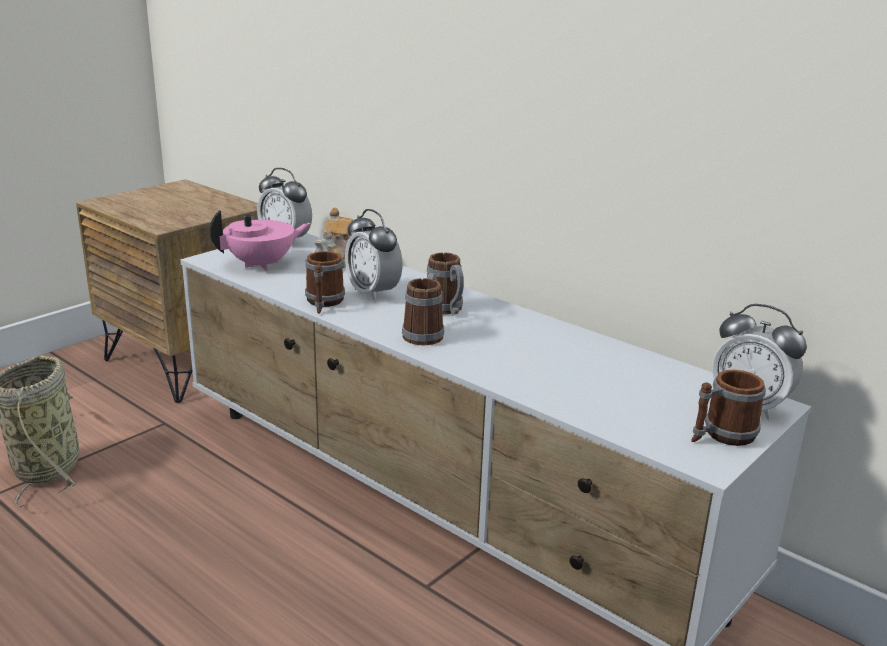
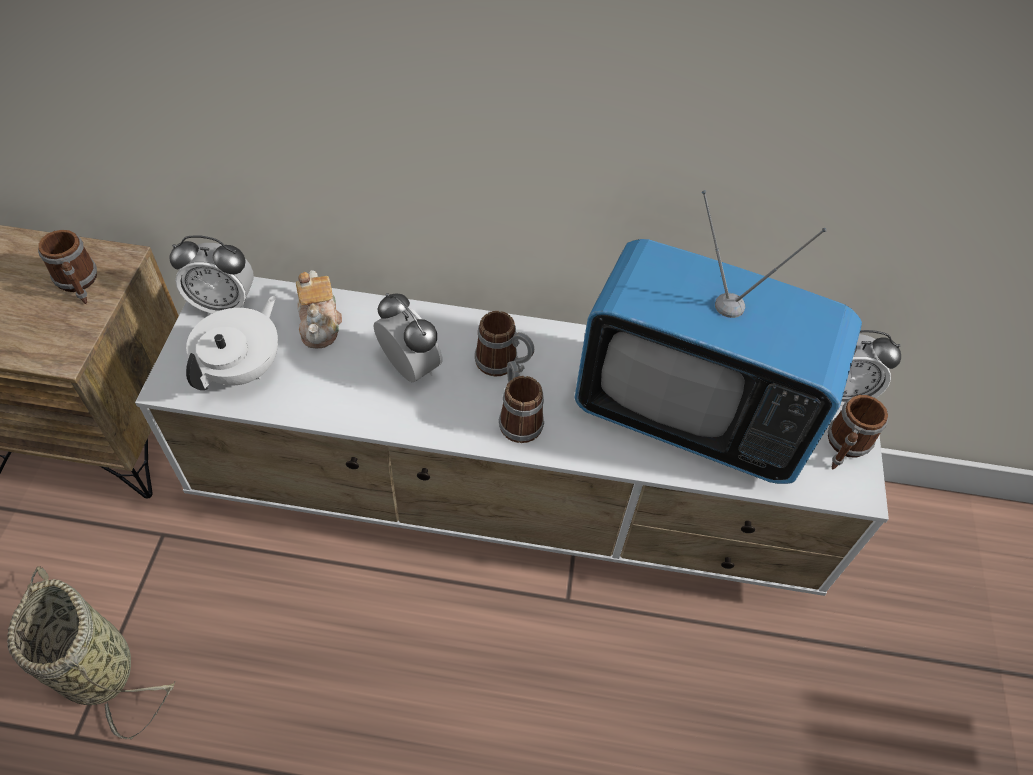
camera: 35 degrees left, 30 degrees up
(262, 265) = (243, 368): pink teapot -> white teapot
(323, 303) = (378, 413): mug -> mug (79, 284)
(373, 293) = (410, 368): alarm clock -> alarm clock turned 150 degrees counterclockwise
(580, 374) = (691, 414): none -> television

